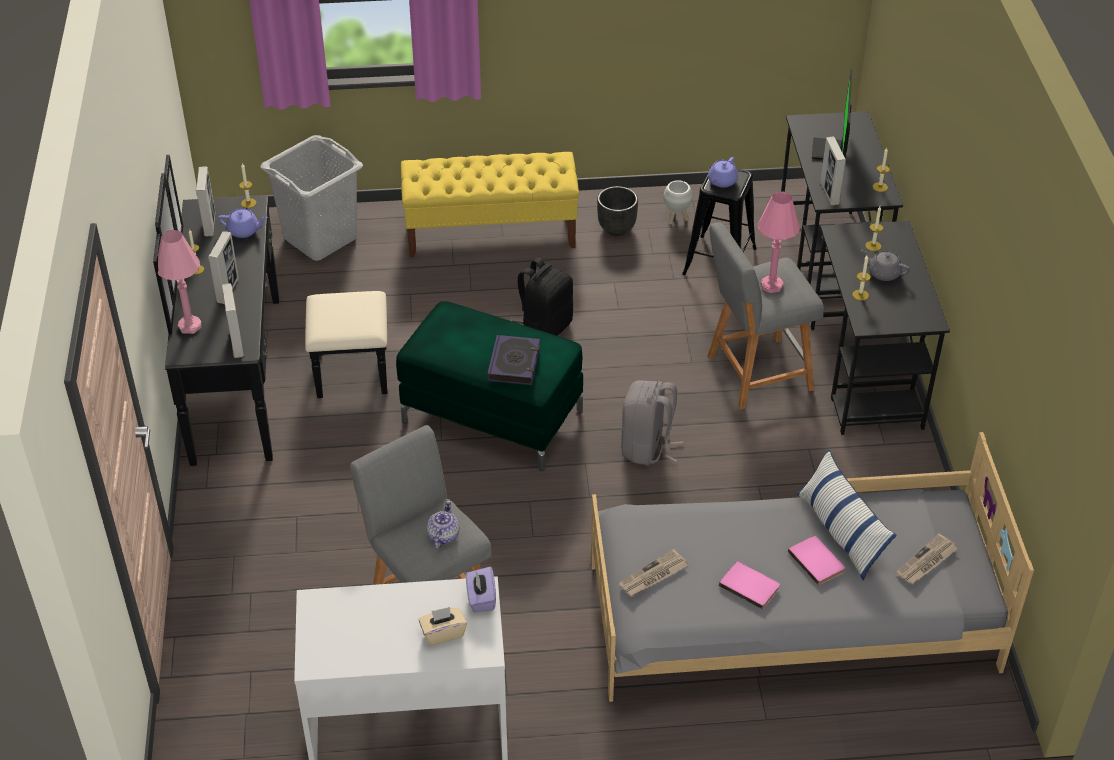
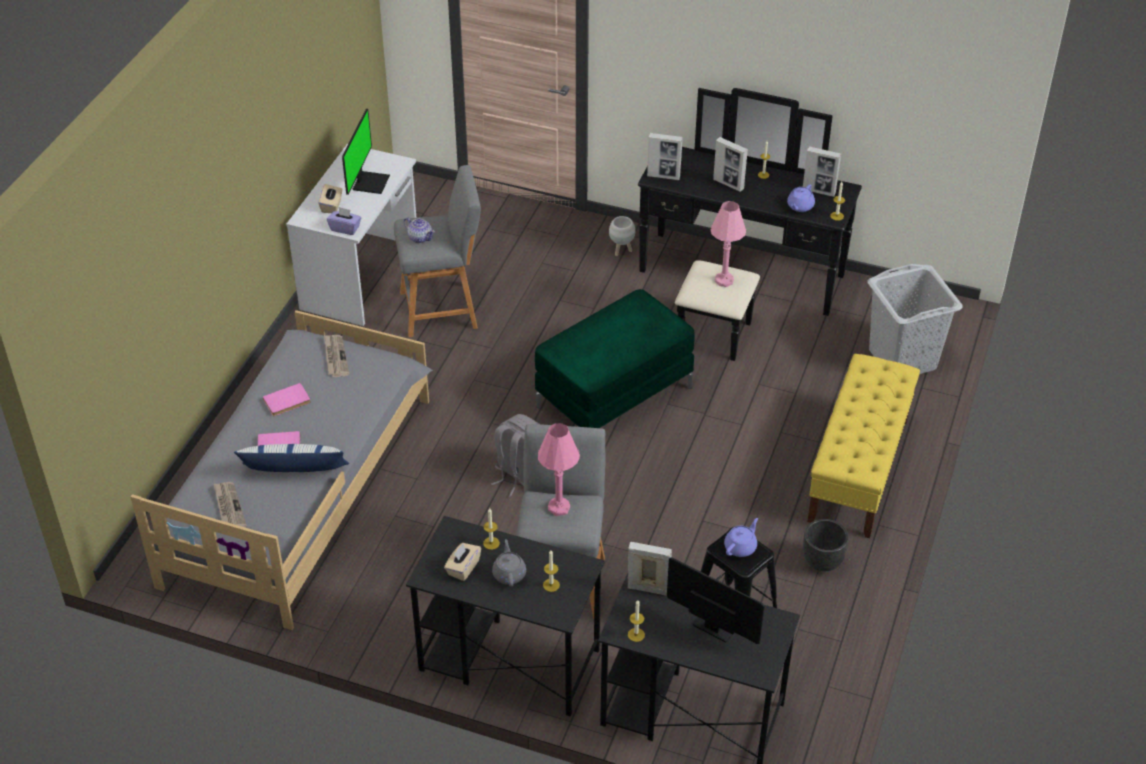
camera: 115 degrees right, 0 degrees up
(190, 326) = (697, 159): pink table lamp -> pink table lamp (724, 280)
(373, 616) = (369, 182): none -> monitor
(514, 364) = (585, 341): book -> none
(544, 328) = (704, 462): black backpack -> none
(676, 219) = (816, 615): white planter -> white planter (621, 250)
(722, 181) = (741, 547): purple teapot -> purple teapot turned 75 degrees clockwise
(883, 273) = (509, 574): grey teapot -> grey teapot turned 60 degrees counterclockwise
(902, 302) = (463, 568): none -> beige tissue box

